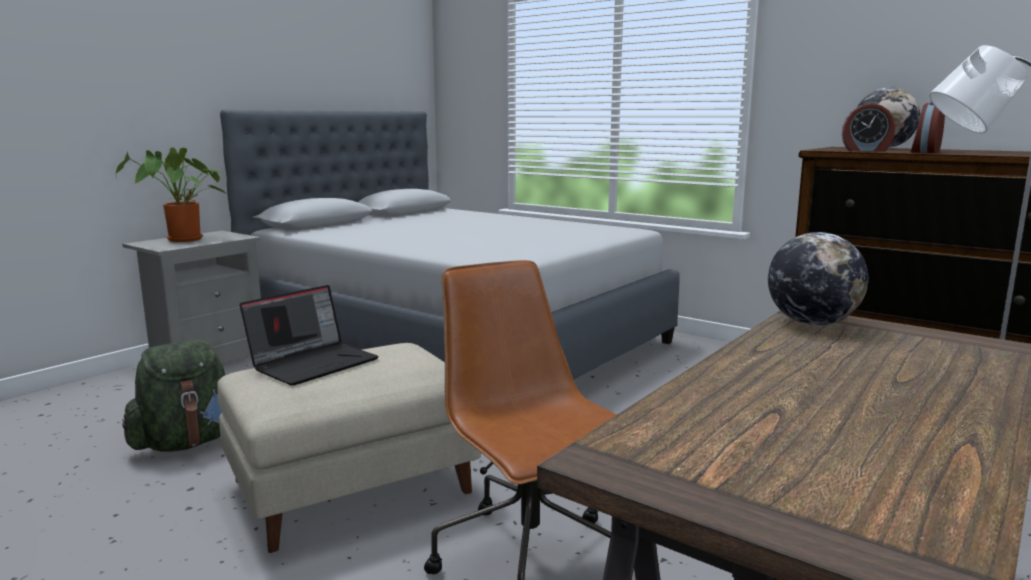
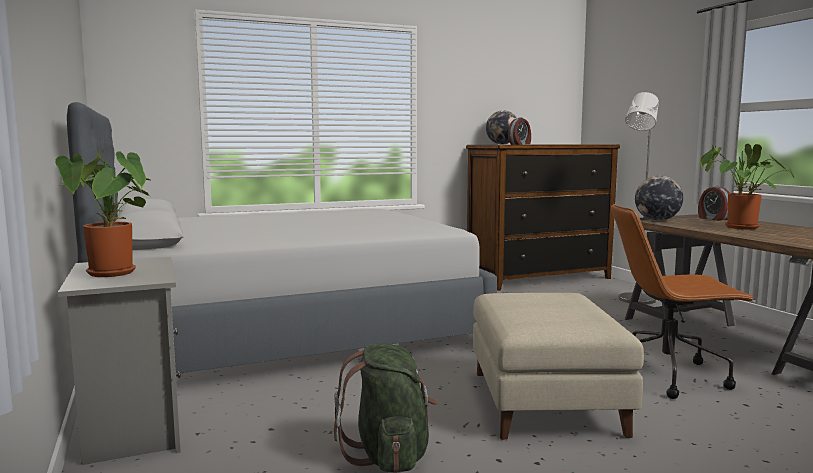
camera: 60 degrees left, 5 degrees down
(314, 363) = (524, 311): laptop -> none
(840, 374) = (737, 227): none -> potted plant
(924, 152) = (542, 144): alarm clock -> alarm clock (713, 219)

